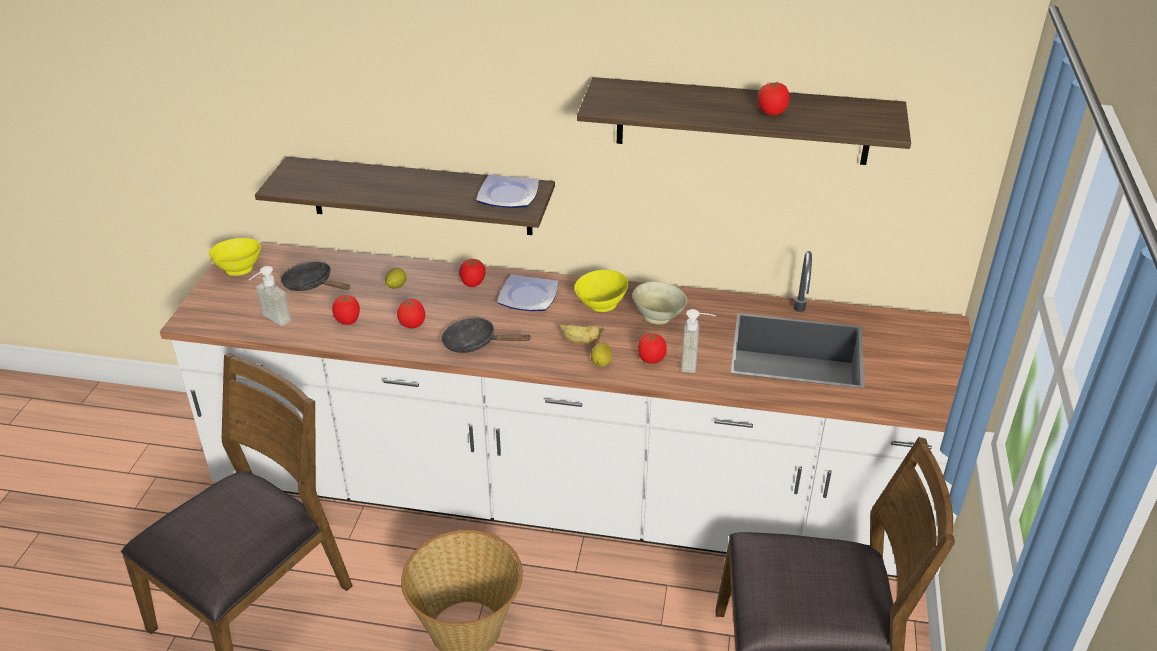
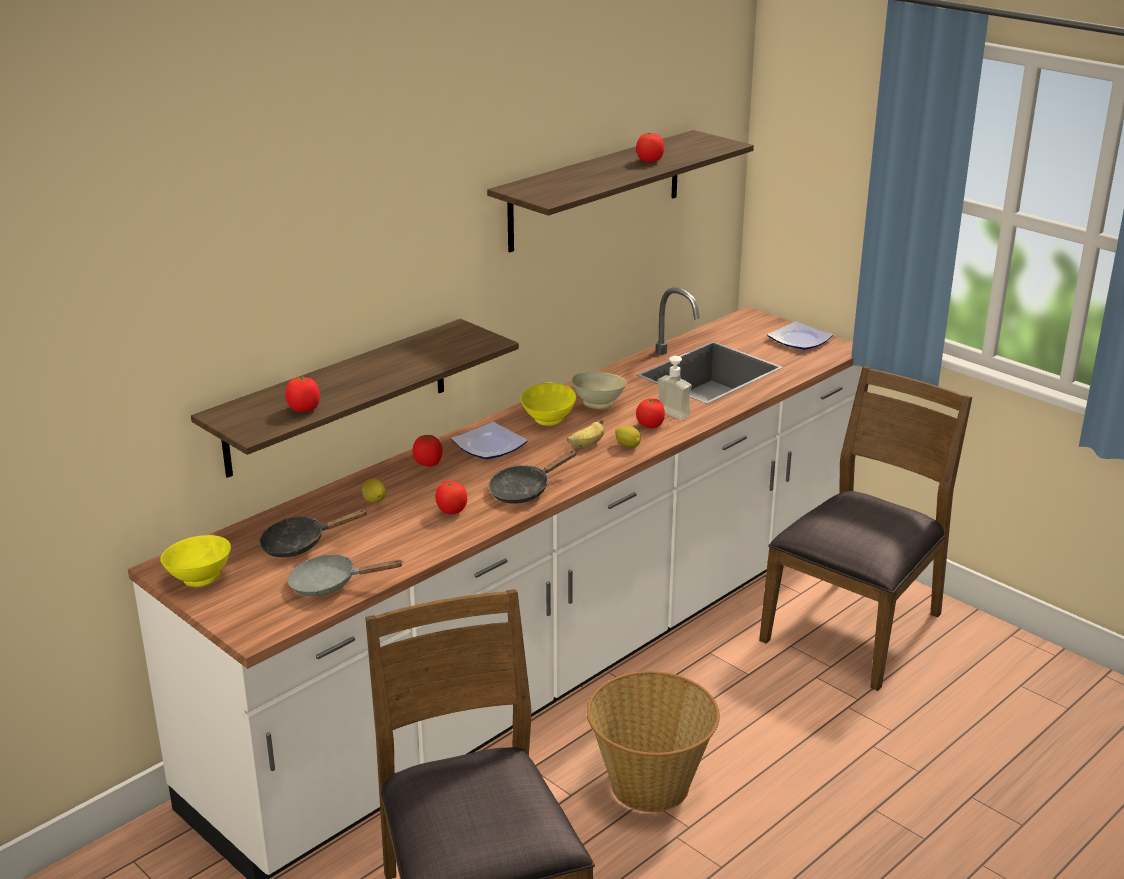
camera: 55 degrees left, 10 degrees down
(270, 320) = (330, 584): soap dispenser -> grey frying pan
(348, 320) = (395, 541): tomato -> tomato (304, 409)
(507, 196) = (454, 341): plate -> plate (799, 341)

